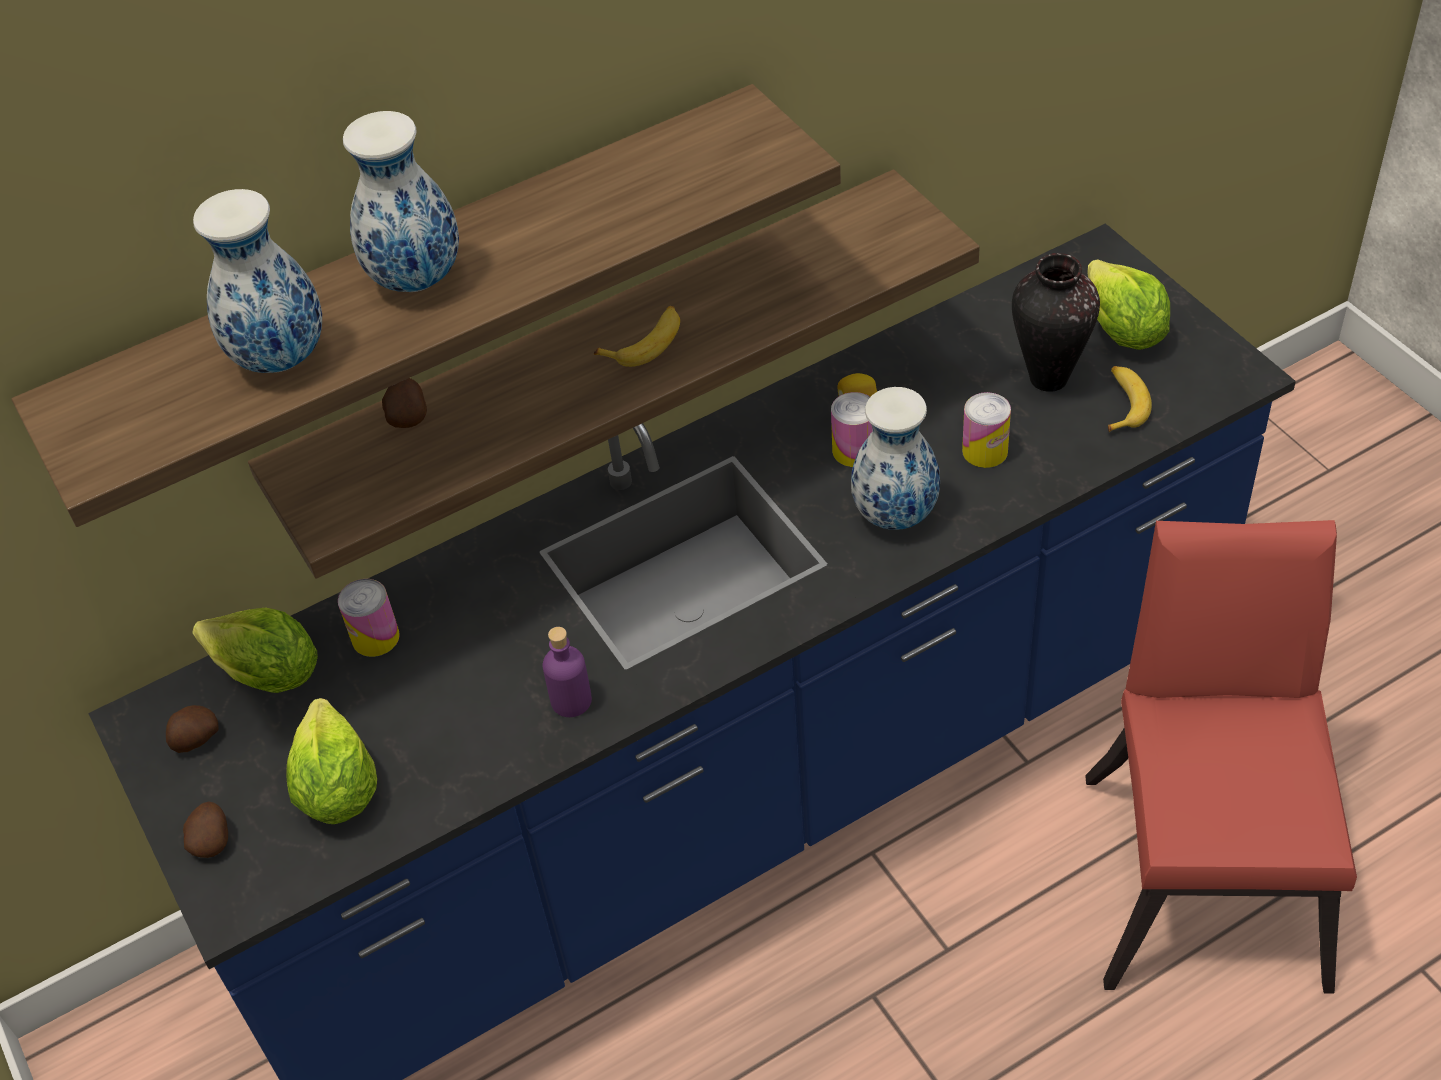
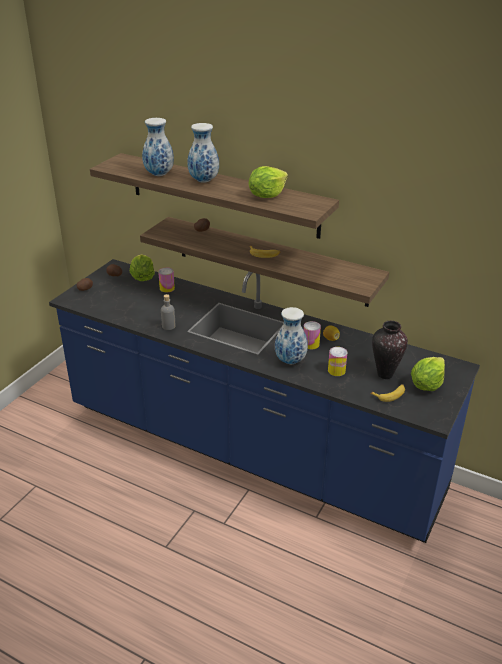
camera: 55 degrees right, 15 degrees down
(337, 789) = (113, 301): lettuce -> lettuce (267, 195)
(571, 701) = (168, 326): purple bottle -> grey bottle
(1206, 862) = (311, 586): red chair -> none

